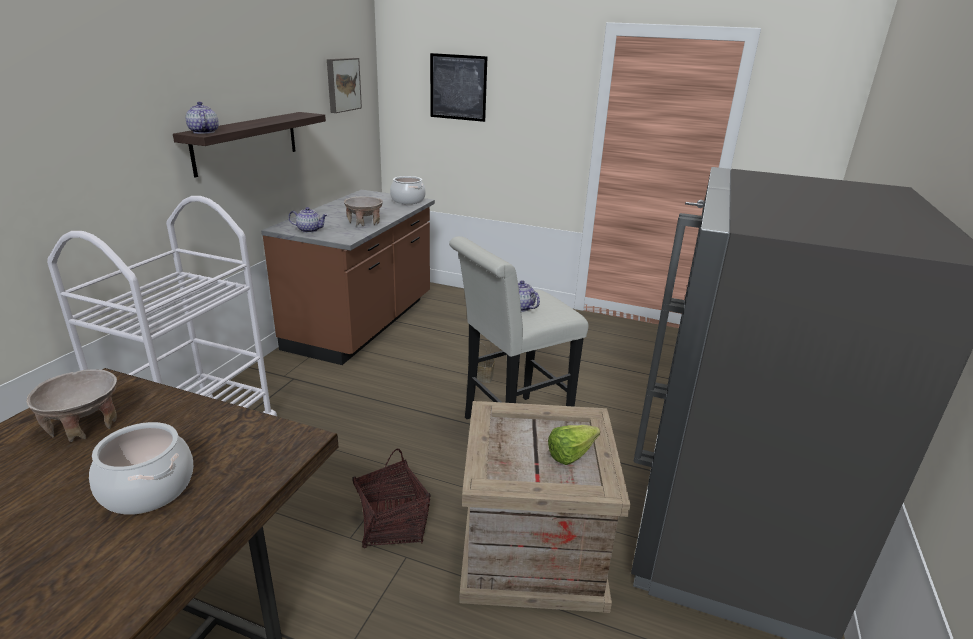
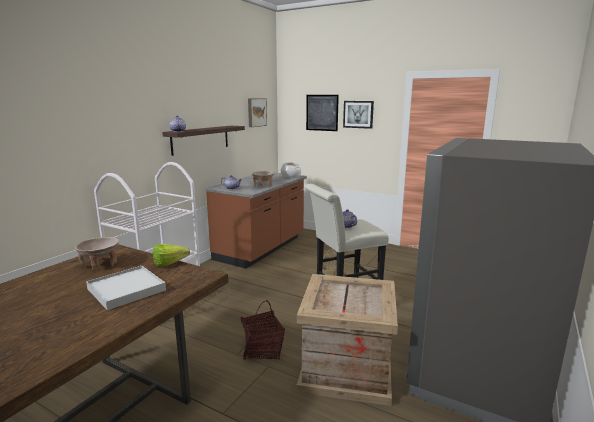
camera: 10 degrees right, 10 degrees down
(147, 488) = (126, 289): cooking pot -> white tray
(521, 93) = (358, 114): none -> picture
(575, 454) = (369, 301): lettuce -> lettuce (172, 264)

